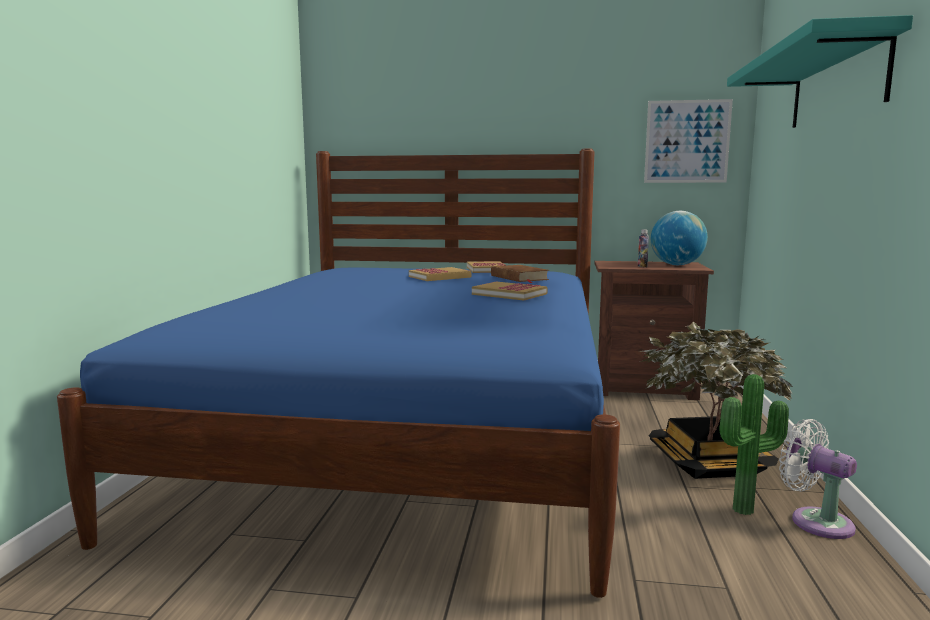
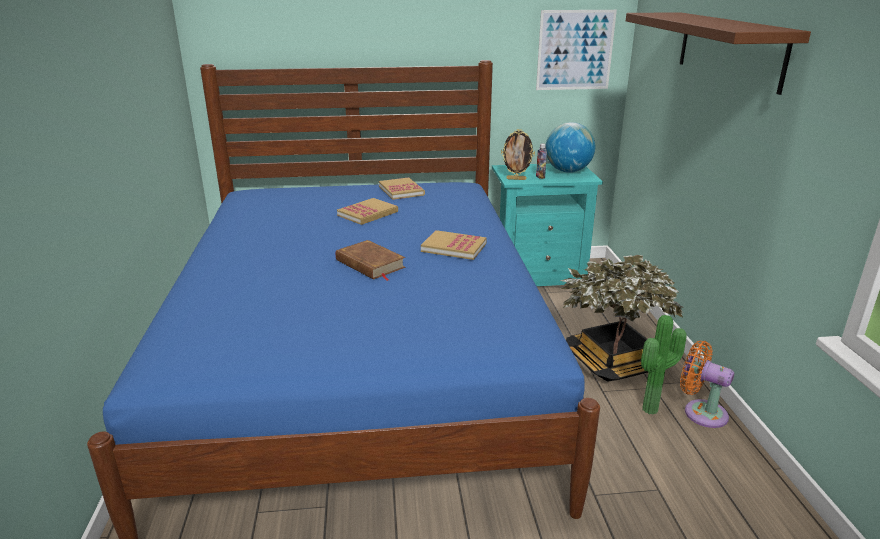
camera: 15 degrees left, 15 degrees up
(519, 278) = (441, 208): brown book -> brown book (370, 264)
(614, 266) = (516, 179): none -> picture frame
(644, 387) = (538, 276): brown nightstand -> turquoise nightstand
(815, 521) = (701, 412): white fan -> orange fan
(837, 84) = (729, 49): turquoise shelf -> brown shelf

